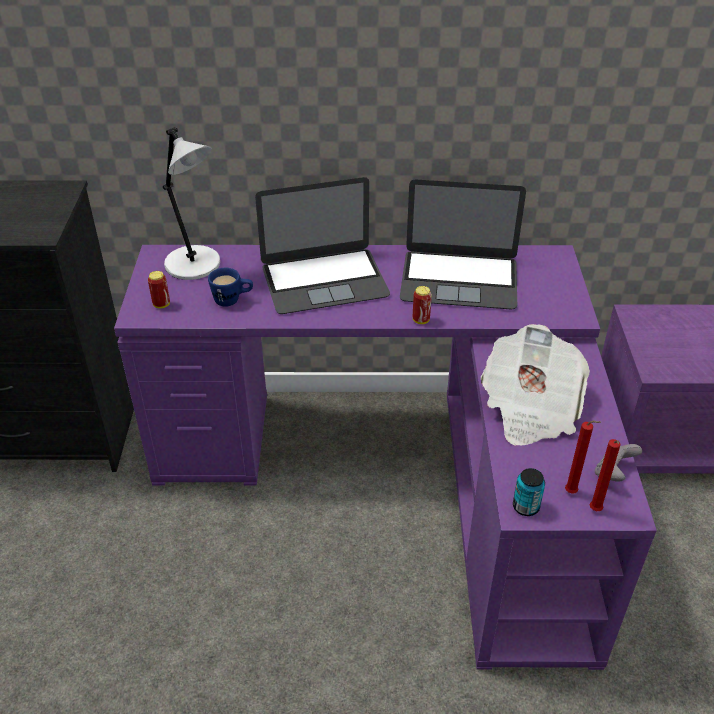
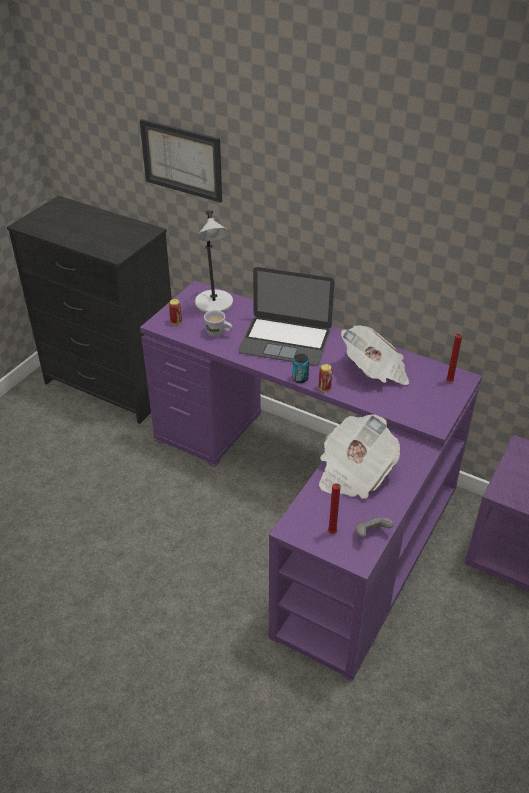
camera: 30 degrees right, 0 degrees up
(95, 68) = (182, 160): none -> picture
(232, 300) = (219, 334): blue mug -> white mug
(459, 279) = (375, 371): laptop -> newspaper
(525, 507) = (295, 528): can -> can (300, 379)
(595, 511) = (337, 550): red candle -> red candle (448, 382)

